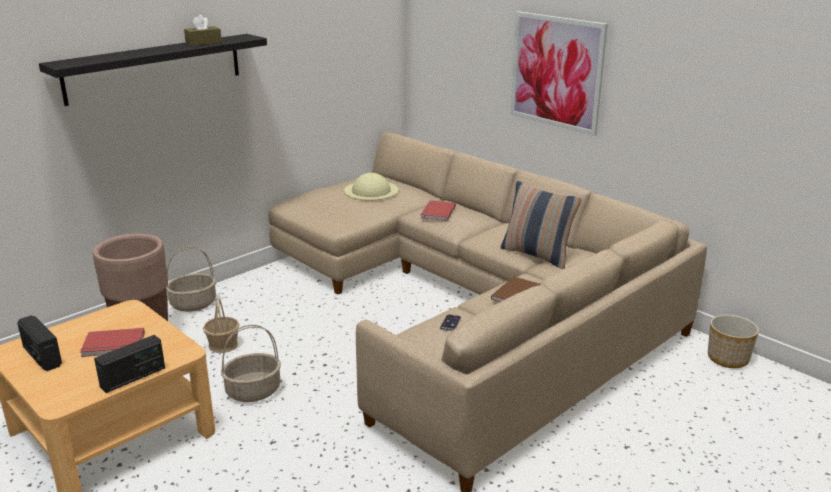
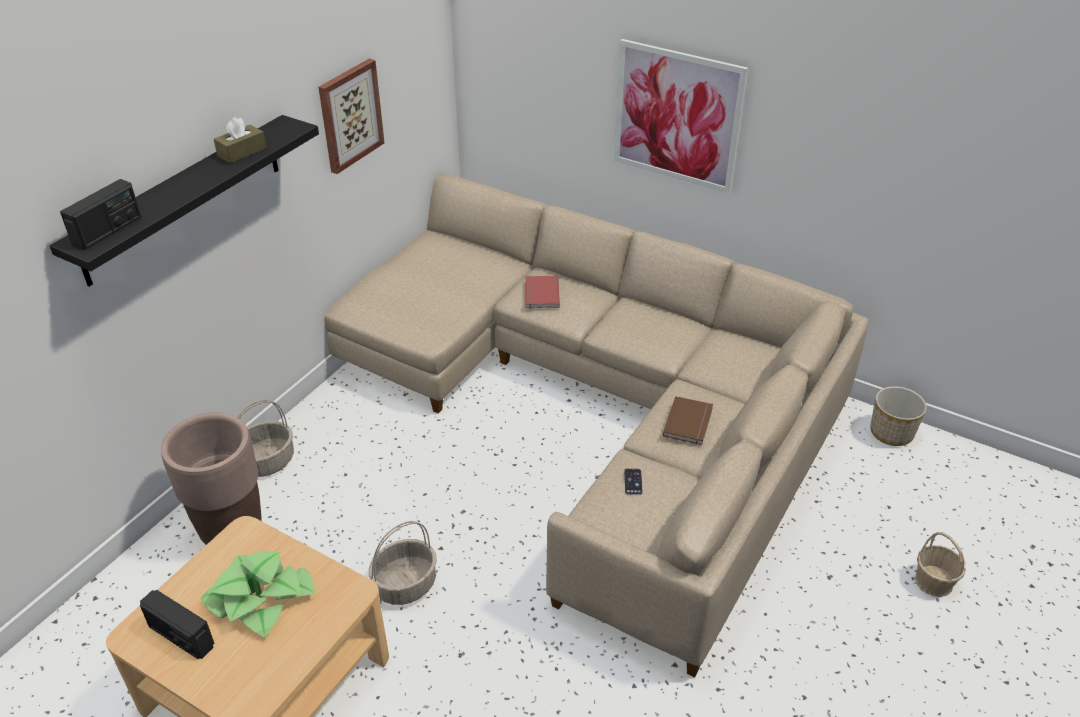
camera: 15 degrees left, 15 degrees up
(113, 345) = (261, 599): red book -> potted plant
(133, 377) = (314, 646): radio -> radio (107, 231)
(223, 345) = (336, 521): basket -> basket (933, 581)
(307, 55) = (350, 115): none -> picture
(371, 190) = (444, 266): beige hat -> none
(537, 255) = (682, 349): pillow -> none

